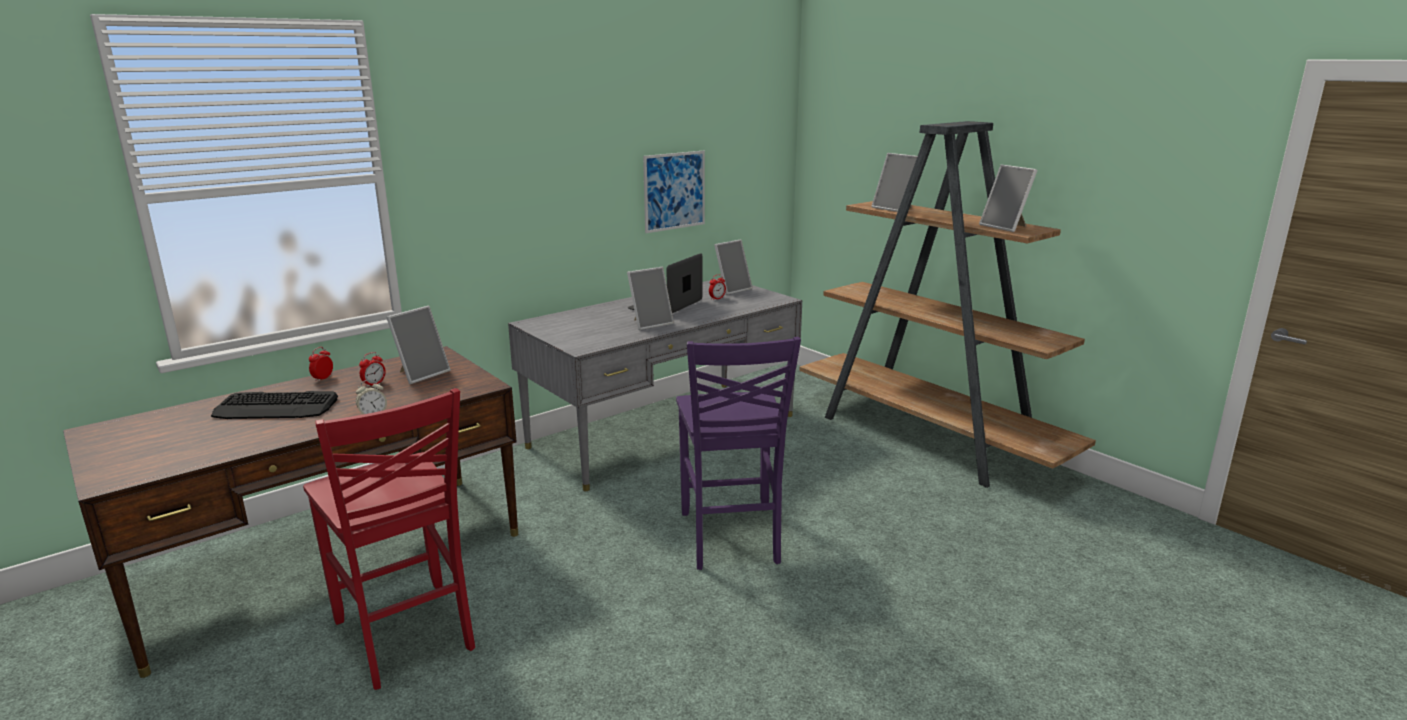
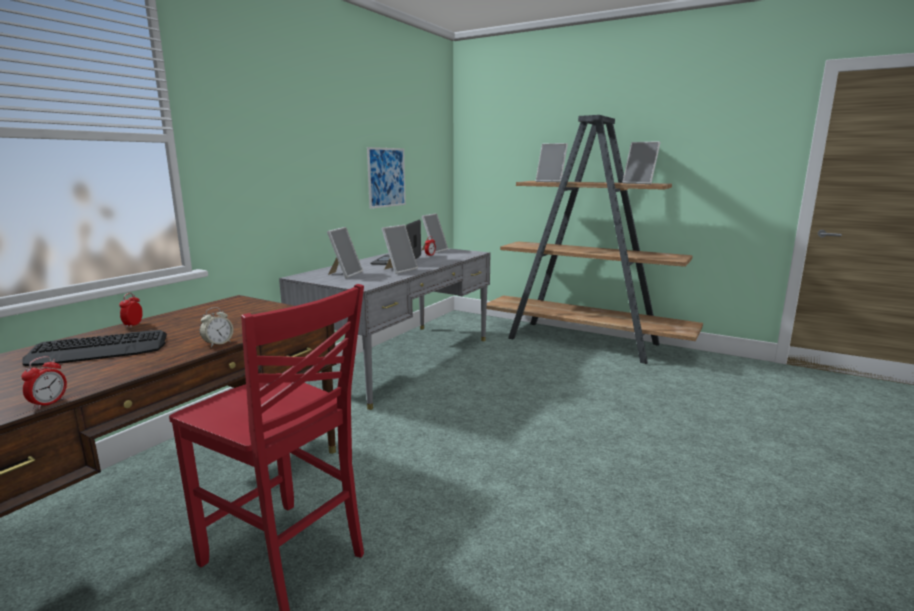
camera: 20 degrees left, 5 degrees down
(374, 384) = (194, 323): alarm clock -> alarm clock (48, 403)
(421, 374) = (236, 313): picture frame -> picture frame (344, 274)
(730, 538) = (511, 422): purple chair -> none

